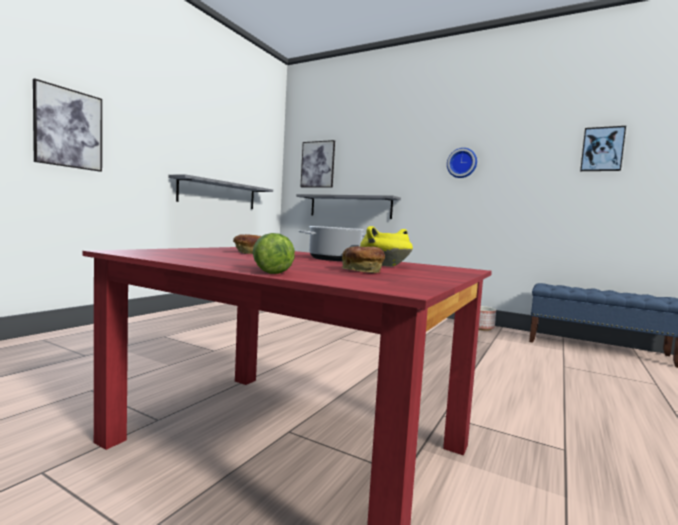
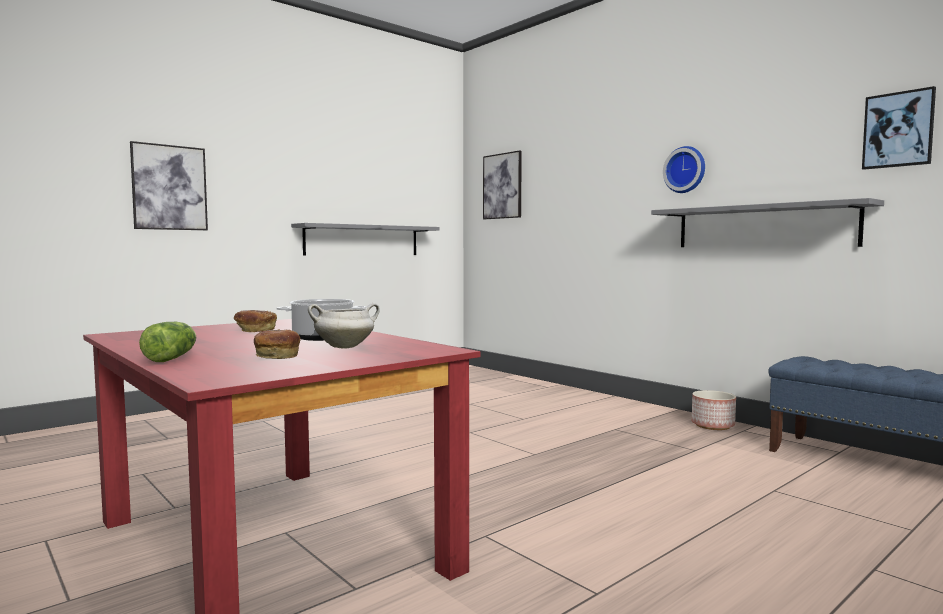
camera: 20 degrees right, 0 degrees up
(350, 206) = (543, 244): grey shelf -> grey shelf (763, 226)
(385, 266) = (345, 347): yellow cooking pot -> white cooking pot

